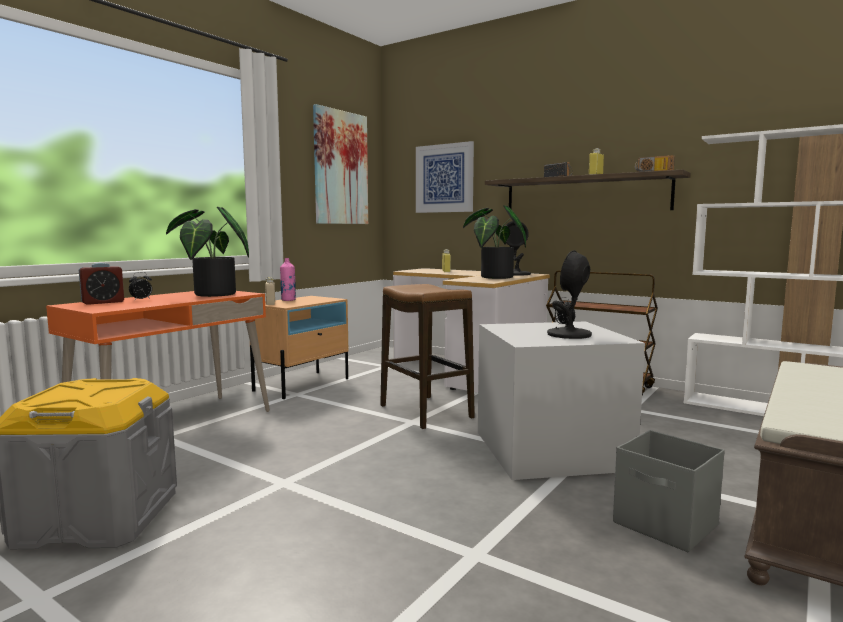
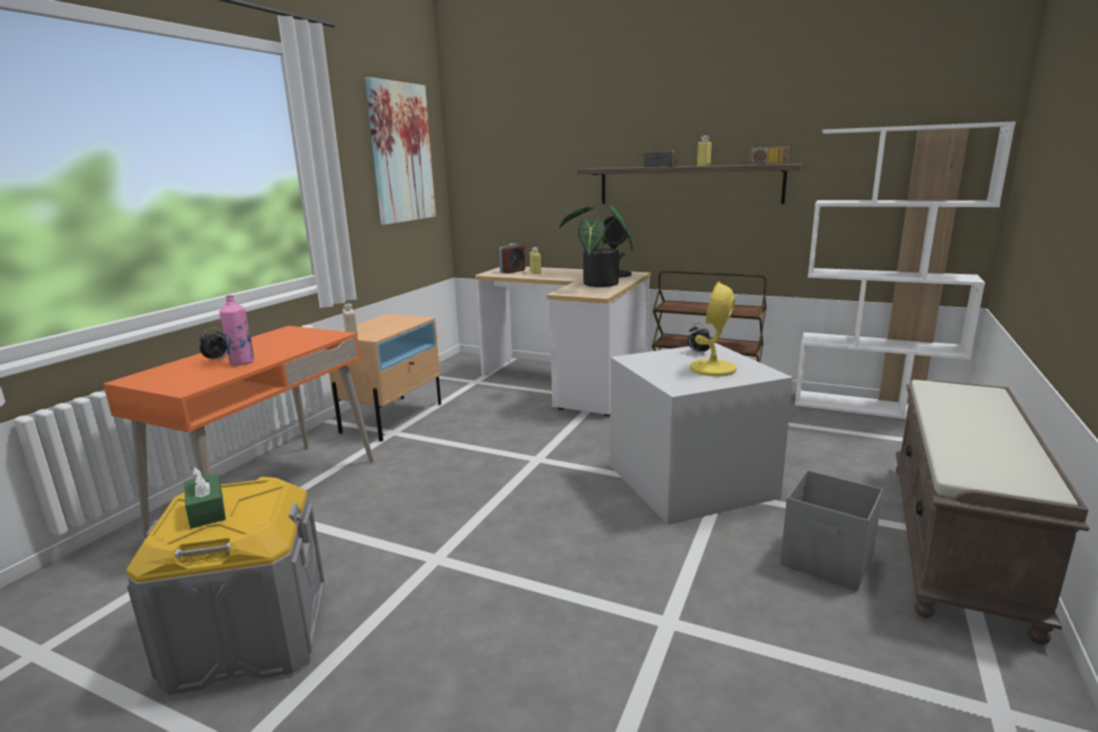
camera: 10 degrees left, 10 degrees up
(74, 392) = (207, 511): none -> green tissue box
(103, 302) = (173, 370): alarm clock -> alarm clock (512, 271)
(211, 295) = (294, 341): potted plant -> none
(288, 300) = (368, 325): pink bottle -> pink bottle (242, 362)
(425, 412) = (545, 444): stool -> none
(444, 178) = (523, 161): picture -> none
(569, 334) = (713, 369): black table lamp -> yellow table lamp

